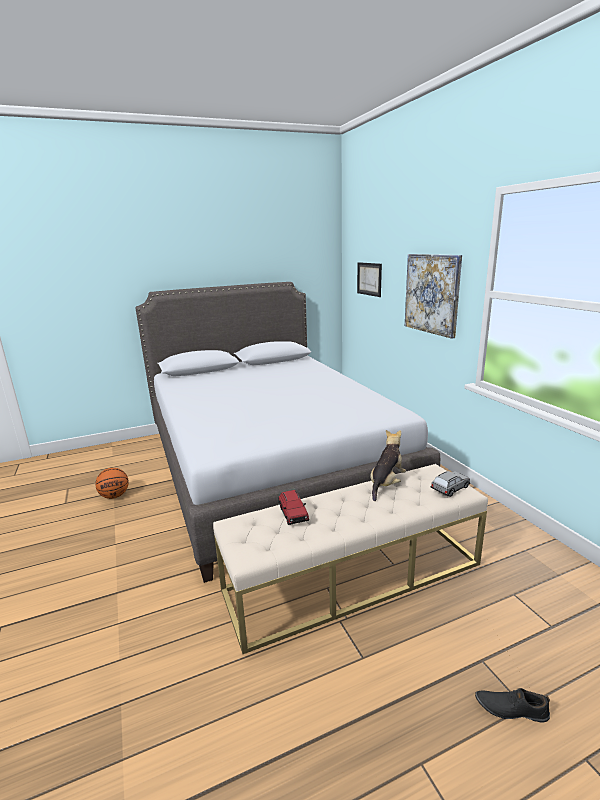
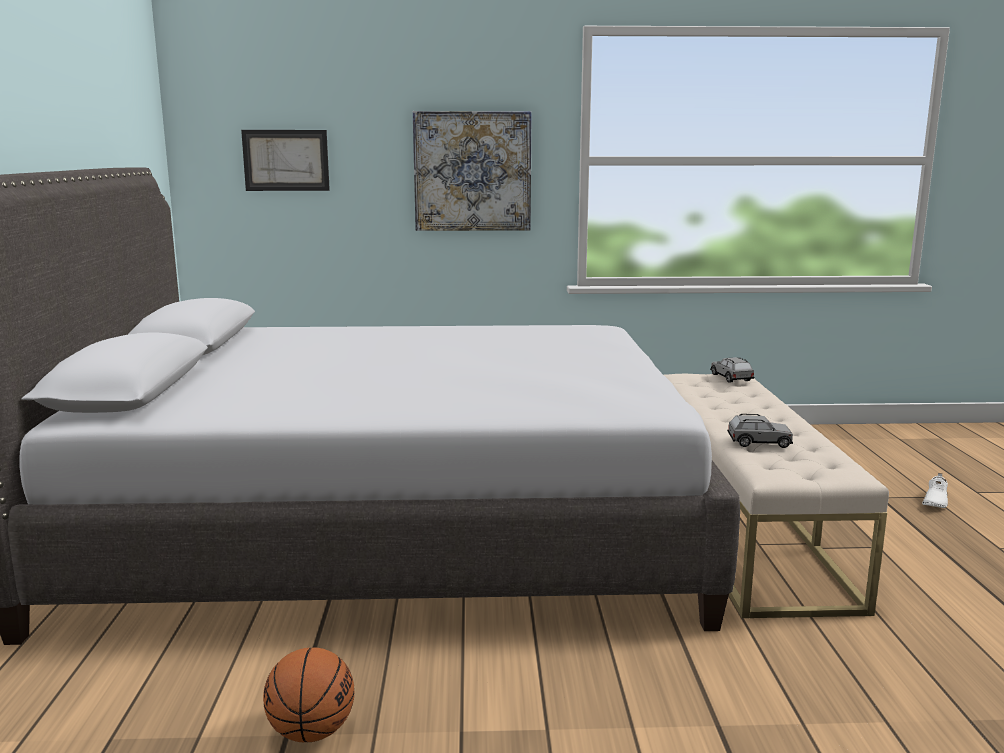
camera: 70 degrees left, 5 degrees down
(293, 514) = (758, 442): red toy car -> grey toy car
(386, 484) = (701, 397): plush toy -> none
(511, 708) = (934, 501): black shoe -> white shoe

